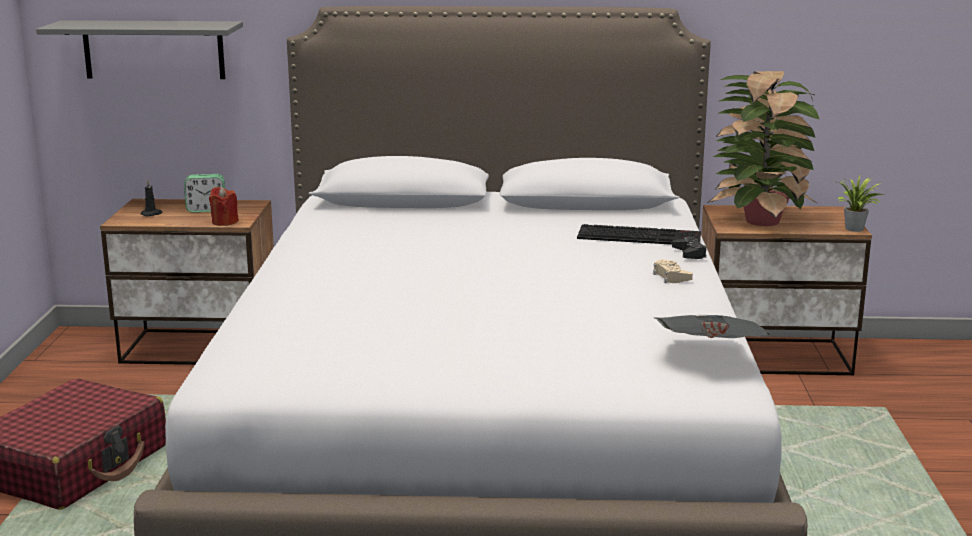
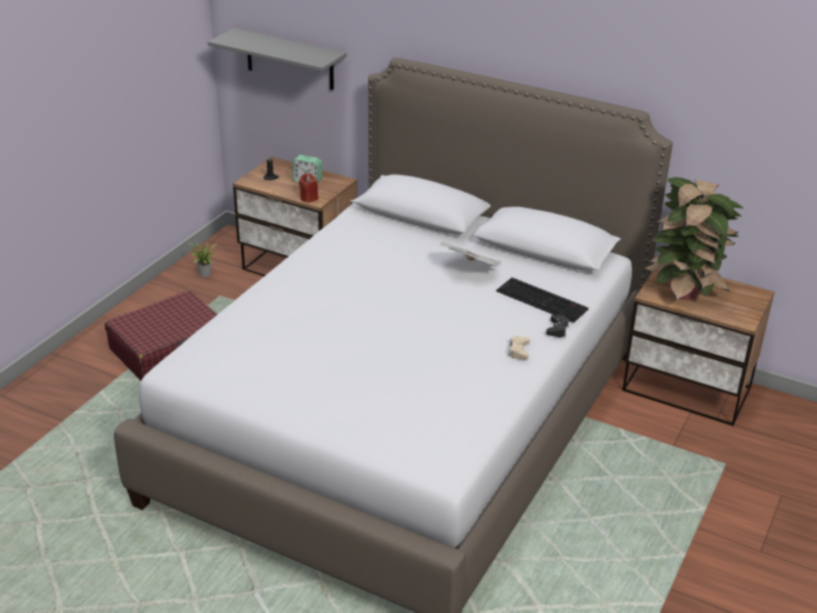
camera: 25 degrees right, 15 degrees up
(710, 356) = (462, 437): newspaper -> newspaper (472, 269)
(855, 229) = (748, 322): potted plant -> potted plant (204, 274)

